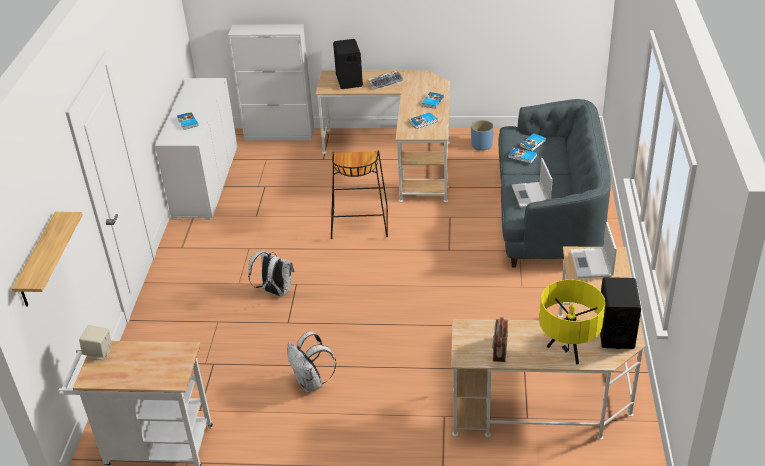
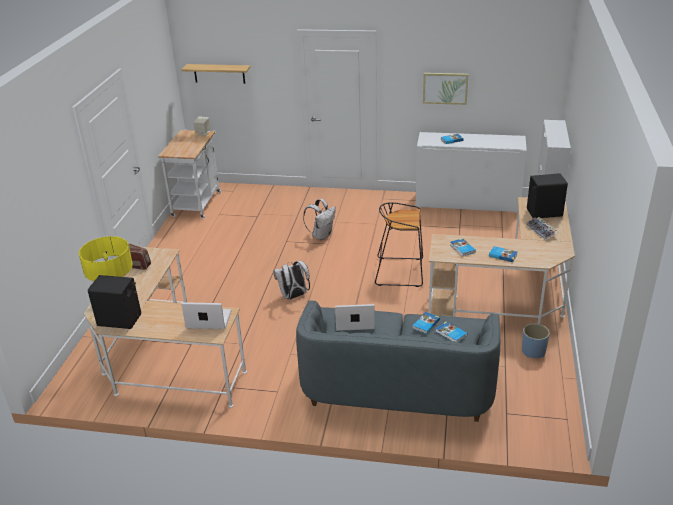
camera: 95 degrees right, 5 degrees down
(149, 75) = (445, 88): none -> picture
(311, 383) = (222, 251): white backpack -> white backpack (294, 296)

